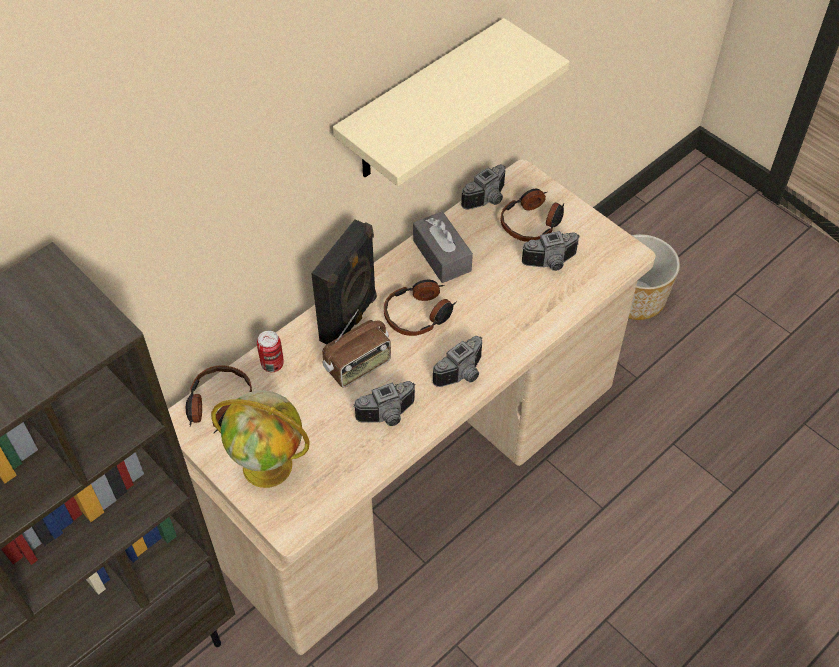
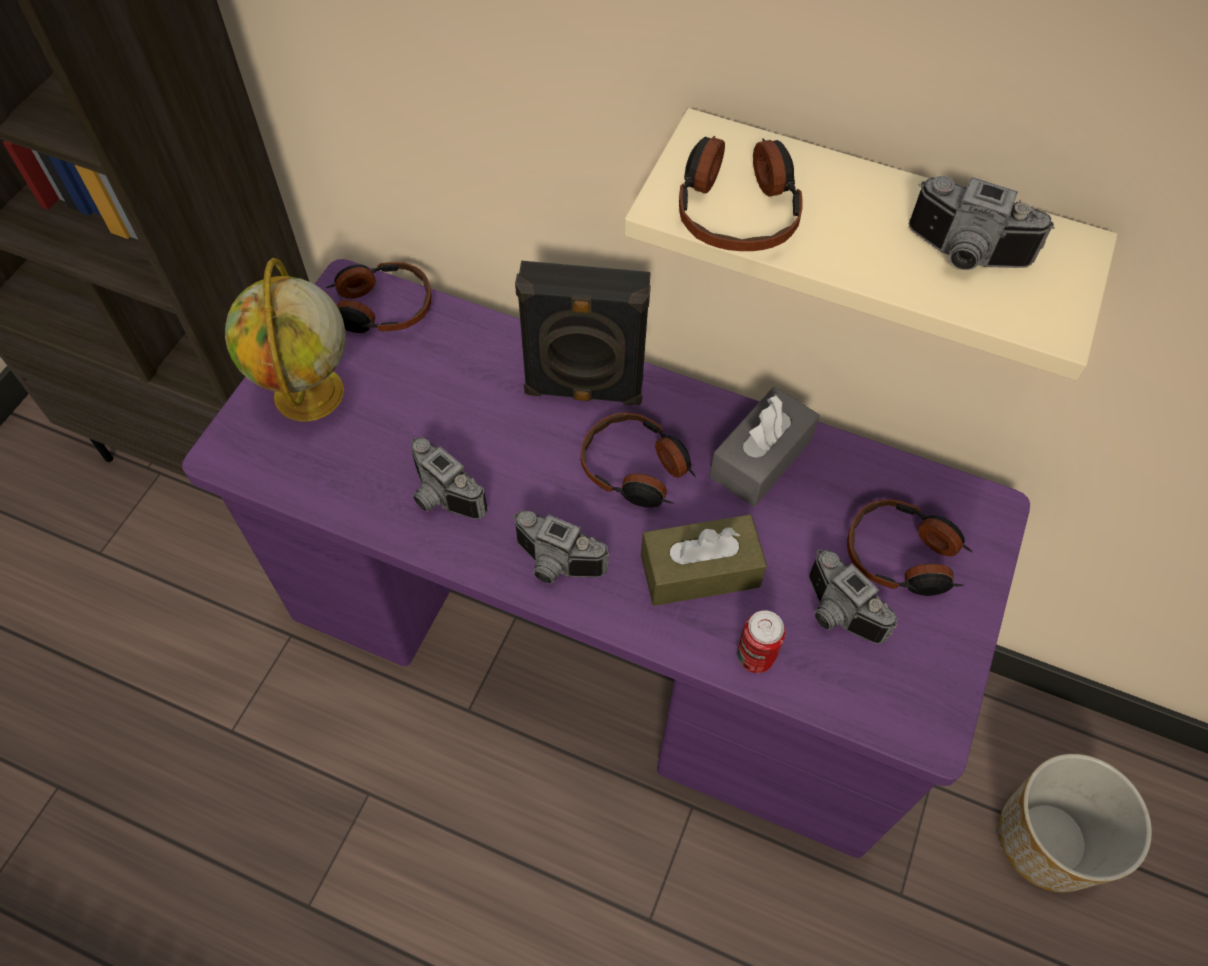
camera: 65 degrees right, 5 degrees up
(272, 364) = (468, 336): can -> can (755, 656)
(358, 366) = (509, 431): radio -> none
(416, 134) = (737, 209): none -> headphones
(418, 467) = (600, 646): beige desk -> purple desk
(488, 200) = (908, 480): camera -> camera (964, 256)
(498, 310) = (699, 571): none -> brown tissue box

